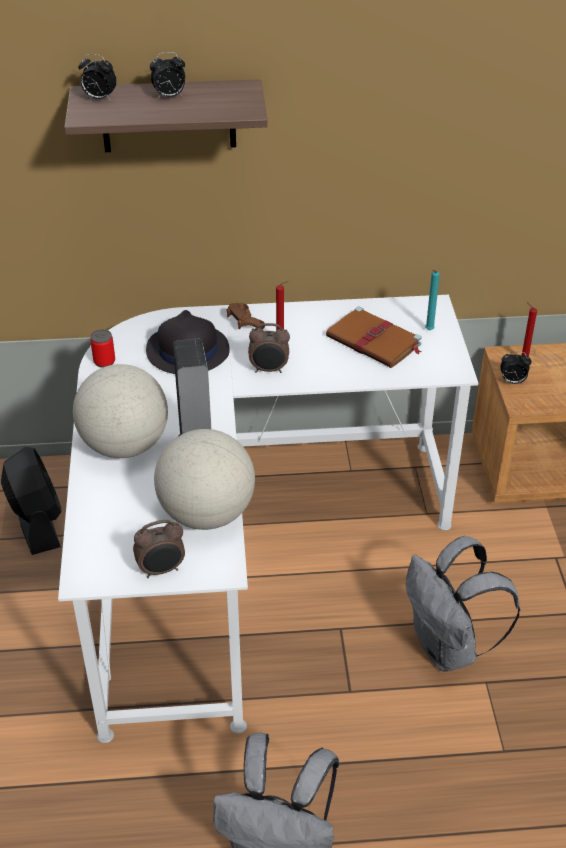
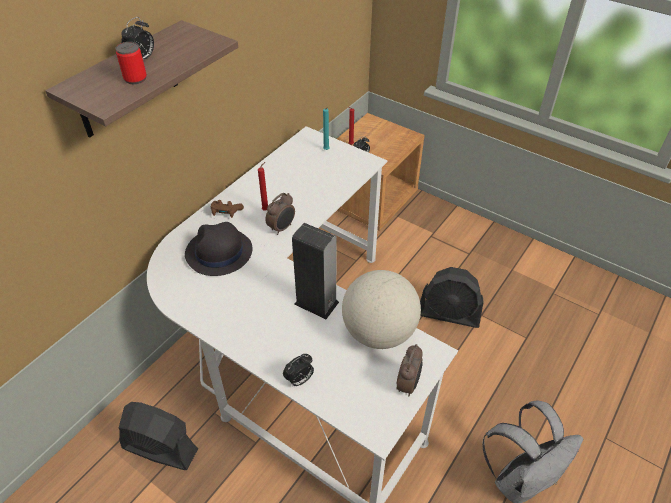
camera: 50 degrees left, 5 degrees up
(99, 98) = (90, 86): alarm clock -> alarm clock (299, 380)
(104, 361) = (177, 298): can -> can (135, 79)
(125, 445) = (273, 336): globe -> none
(375, 341) = (310, 173): brown book -> none
(448, 648) = (449, 314): grey backpack -> black fan

